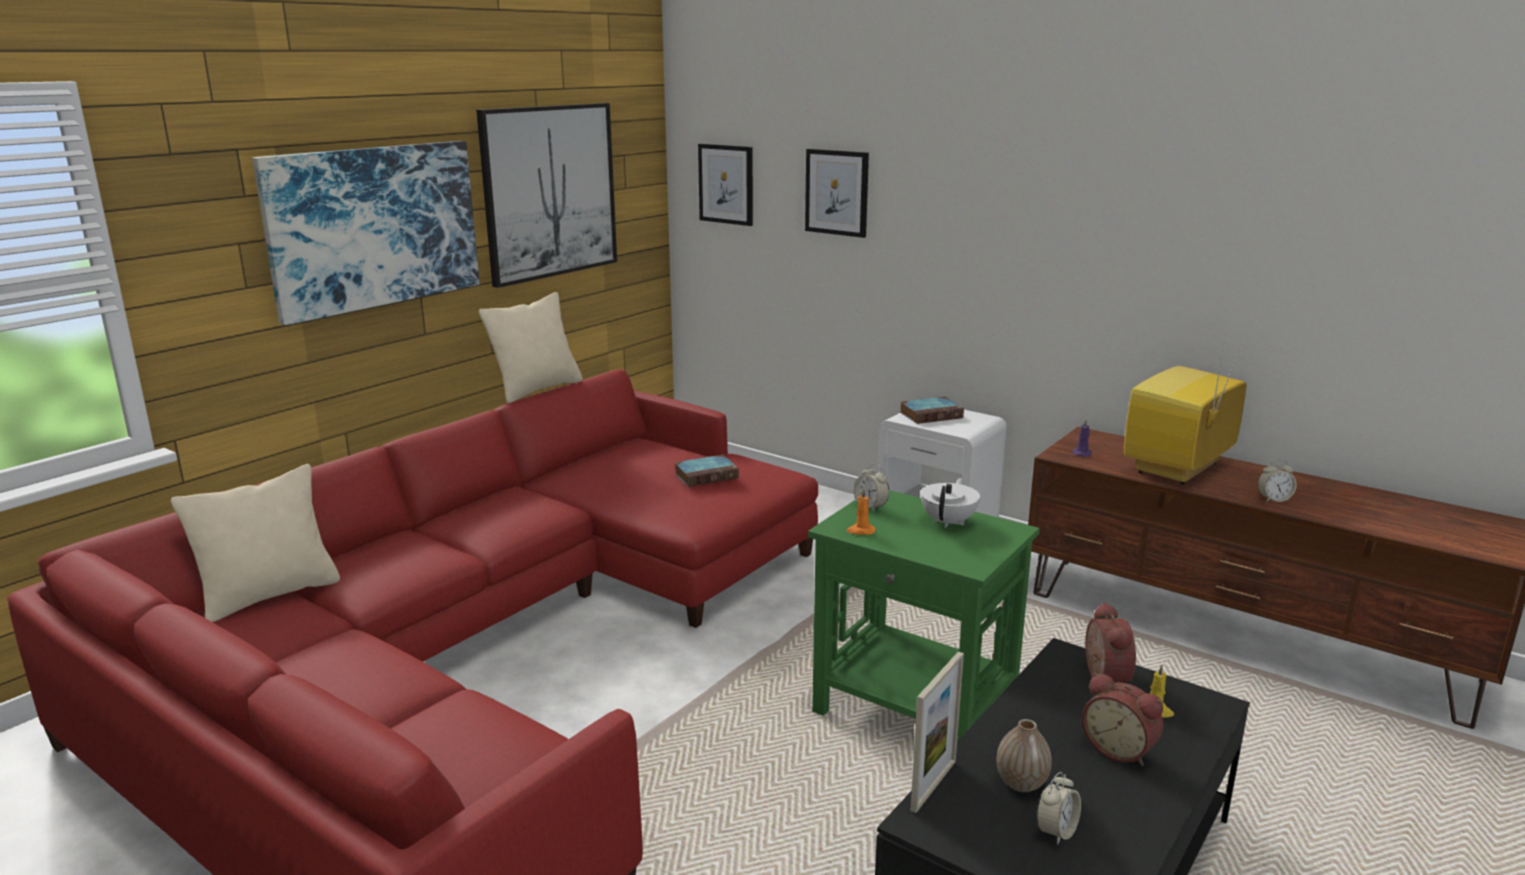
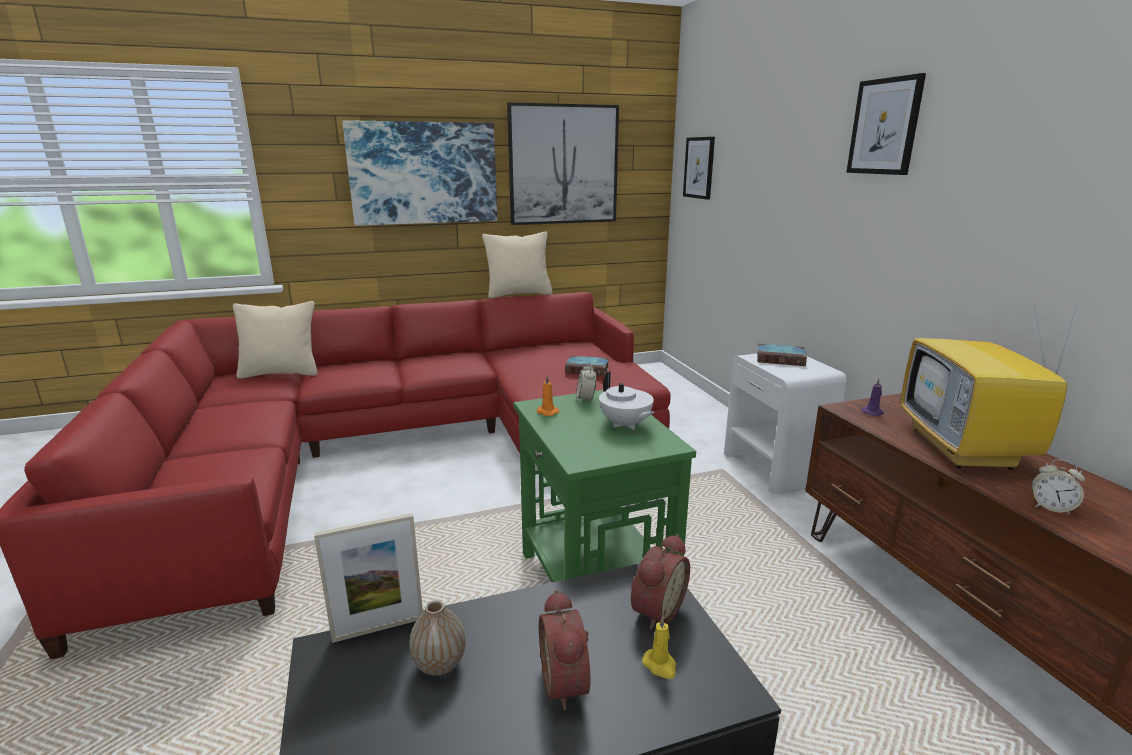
camera: 35 degrees right, 0 degrees up
(837, 192) = (758, 169): picture -> picture (884, 126)
(949, 522) = (625, 425): white teapot -> white teapot turned 90 degrees clockwise
(1056, 831) = (396, 723): alarm clock -> none
(1178, 469) = (965, 449): television -> television turned 75 degrees counterclockwise

